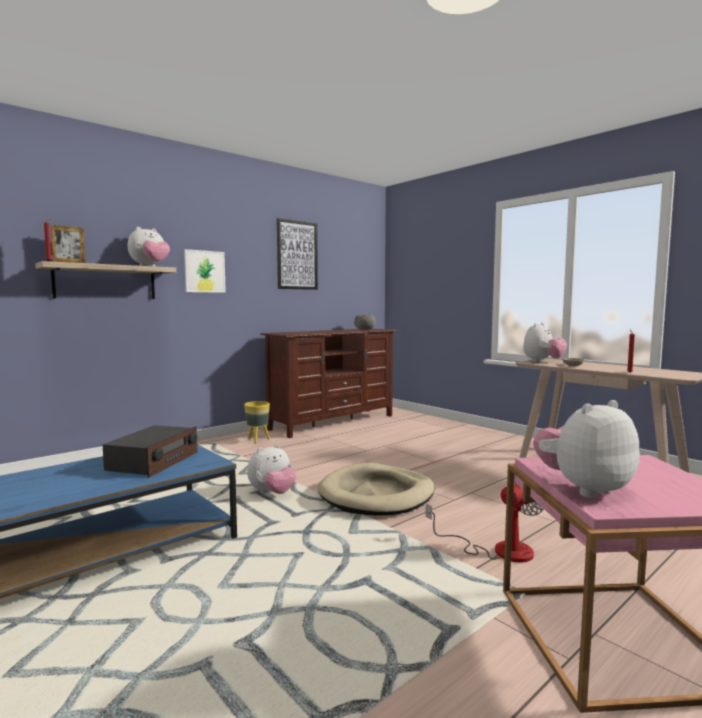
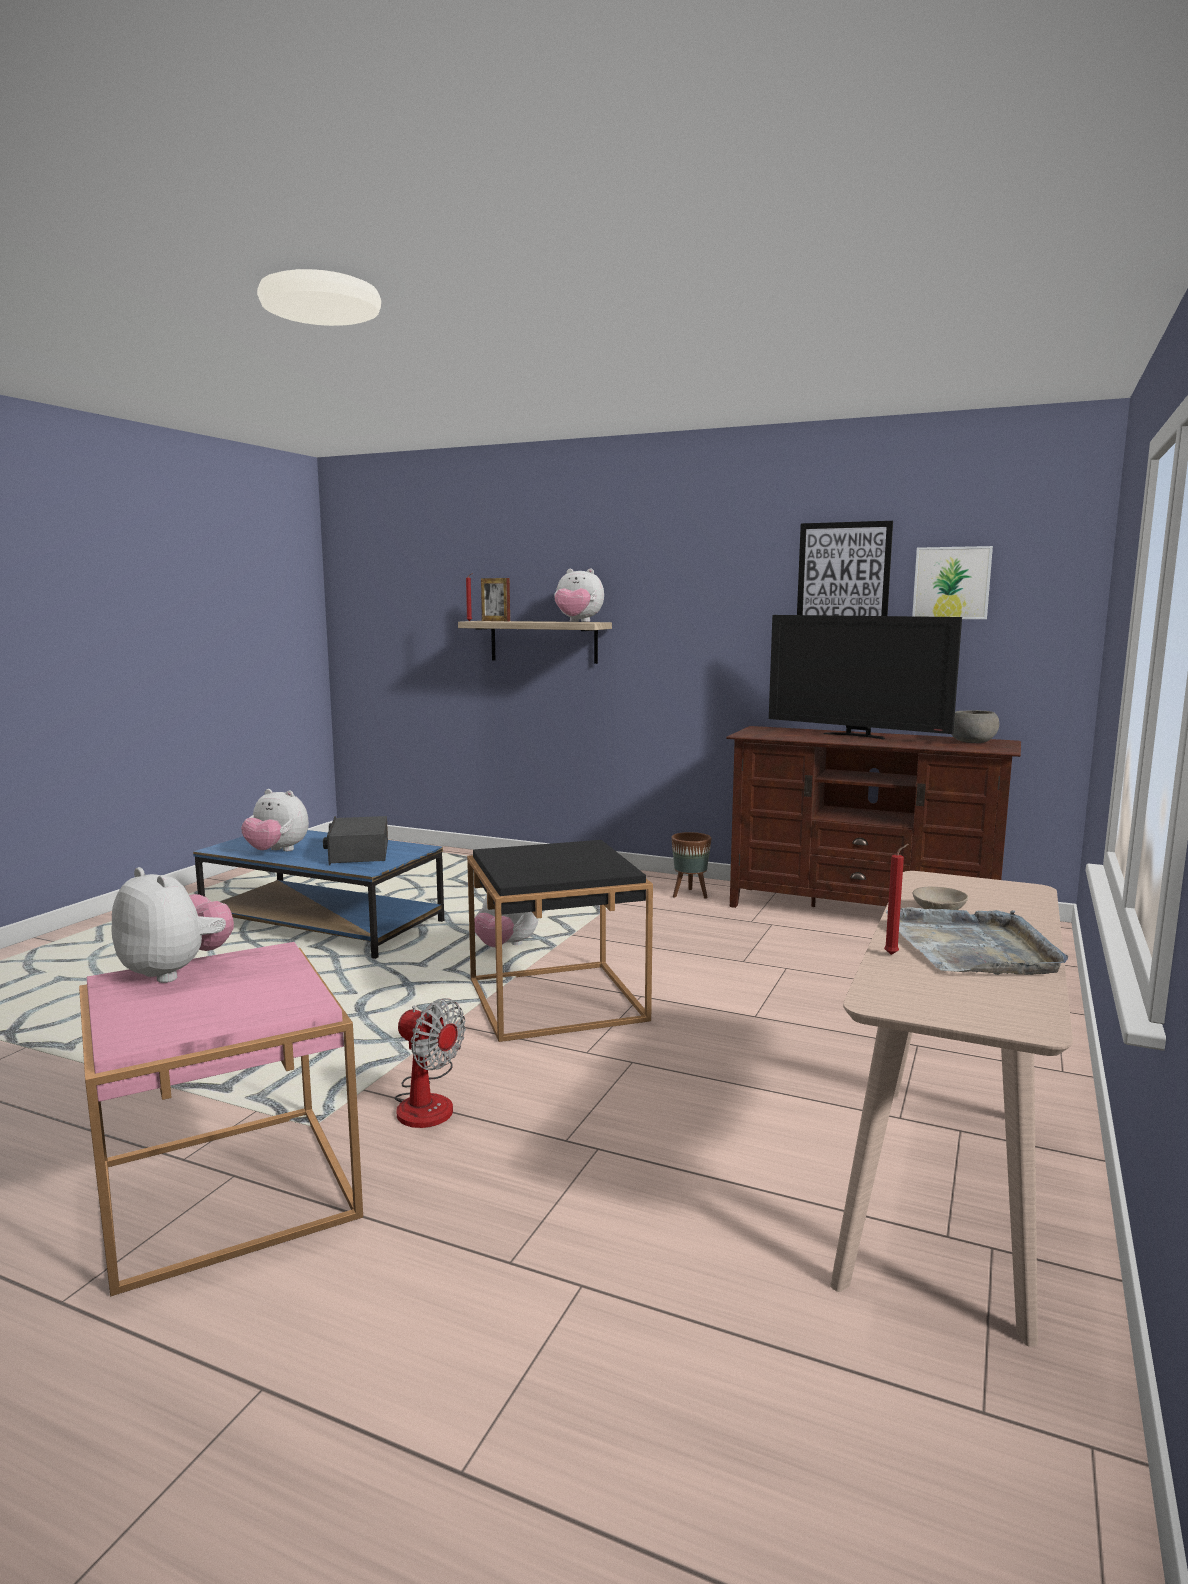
camera: 65 degrees right, 5 degrees up
(154, 461) = (358, 853): radio -> radio turned 90 degrees clockwise
(204, 271) = (668, 624): picture -> picture (951, 583)
(257, 440) = (690, 895): yellow planter -> brown planter
(324, 331) = (856, 736): none -> television
(377, 494) = (556, 1000): beige dog bed -> black side table
(542, 362) = (963, 887): plush toy -> plush toy (277, 851)
(618, 368) = (973, 947): none -> grey tray

